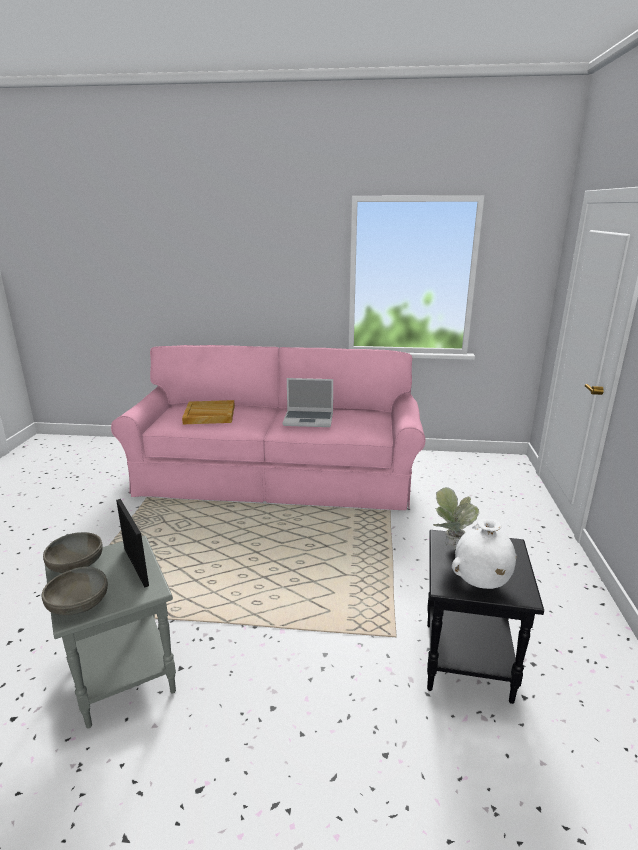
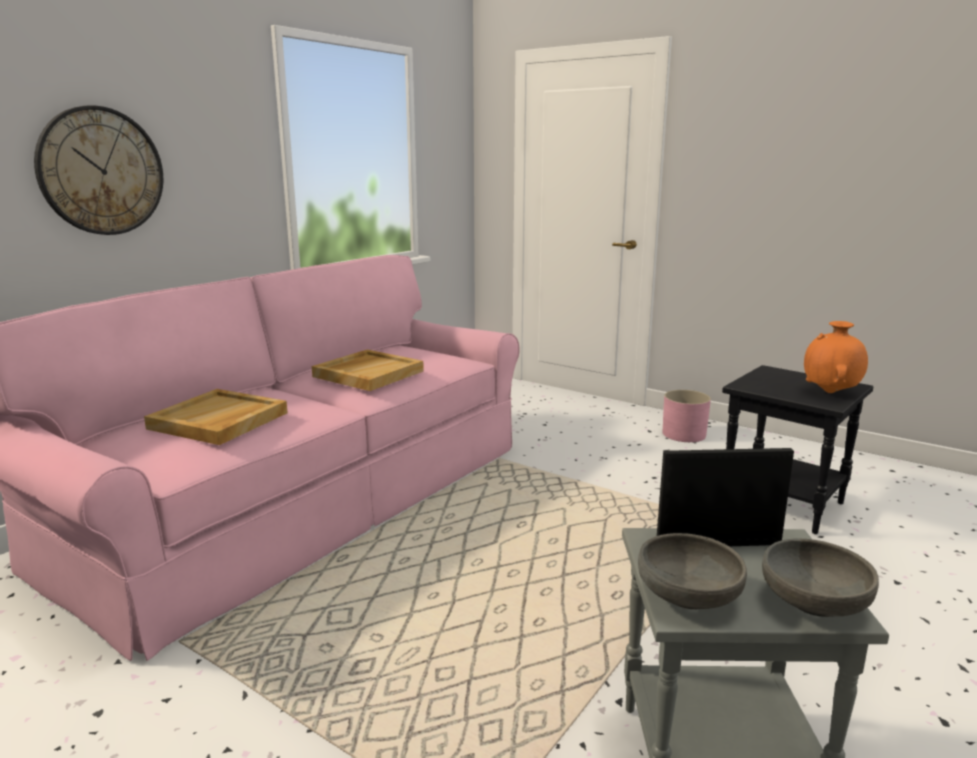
camera: 60 degrees left, 5 degrees down
(238, 282) = (101, 171): none -> wall clock
(309, 419) = (368, 373): laptop -> beige tray
(450, 547) = (763, 387): potted plant -> none
(480, 584) = (830, 392): white vase -> orange vase
(545, 577) = (684, 434): none -> pink planter

